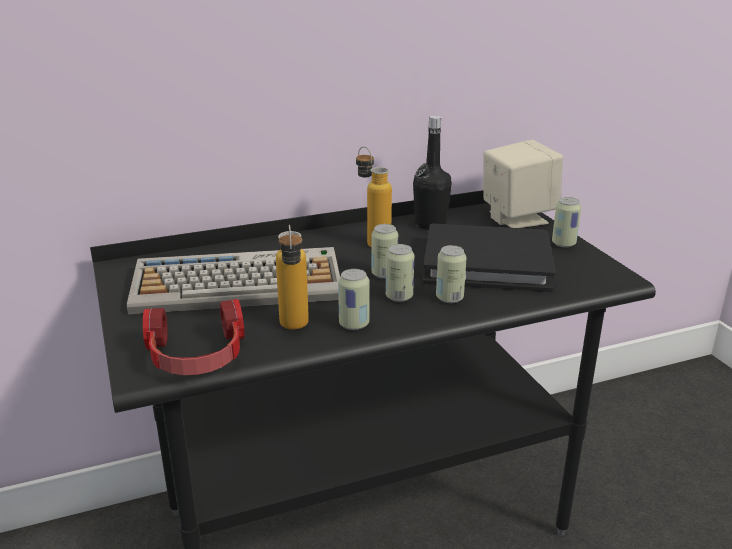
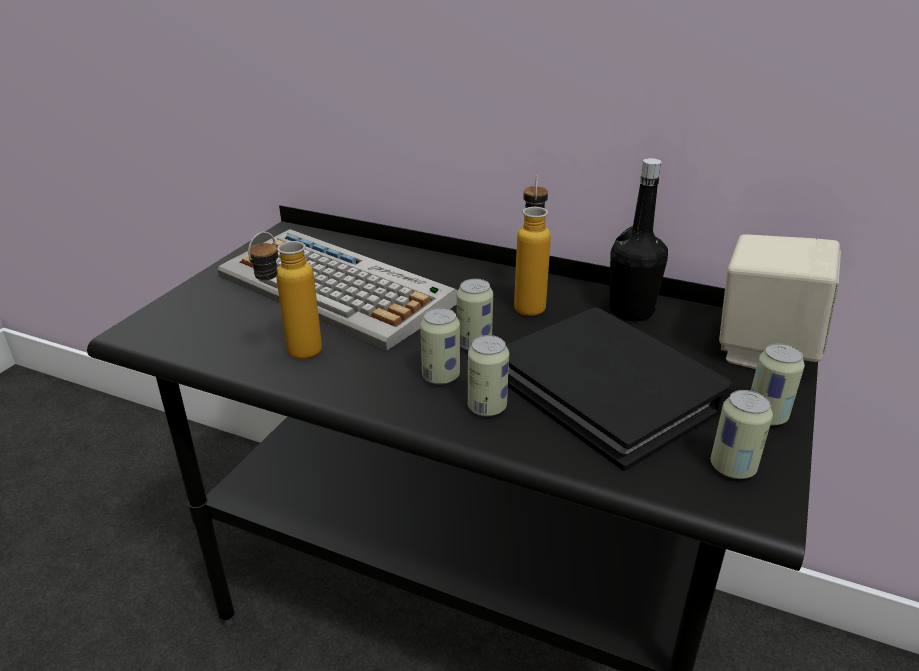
camera: 45 degrees right, 5 degrees up
(197, 357) = (187, 340): headphones -> none
(354, 324) = (347, 382): can -> can (732, 467)

